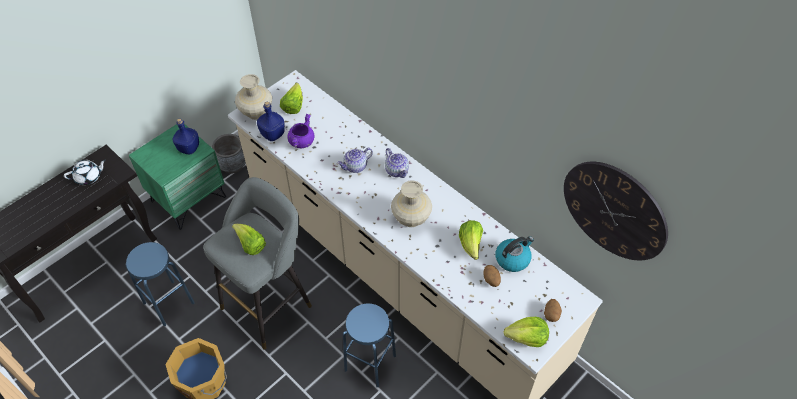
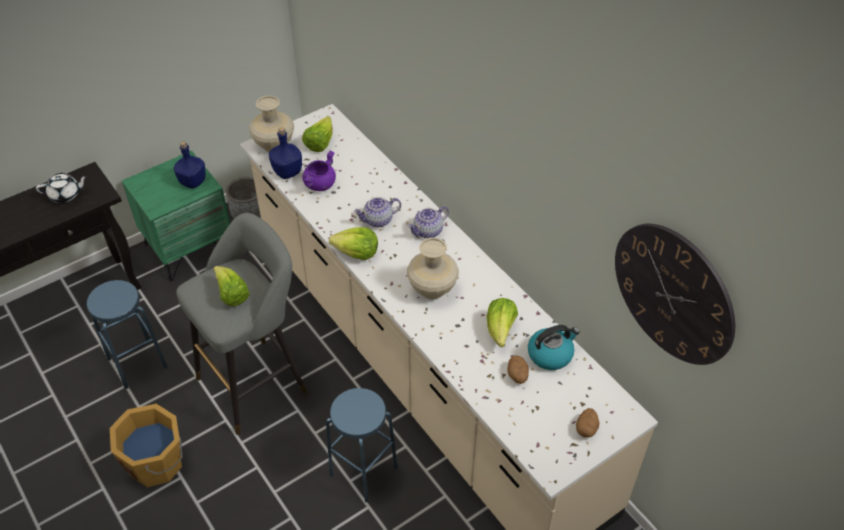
camera: 10 degrees right, 5 degrees down
(397, 170) = (428, 231): teapot -> teapot turned 75 degrees clockwise
(527, 338) = (548, 453): lettuce -> lettuce (356, 253)

